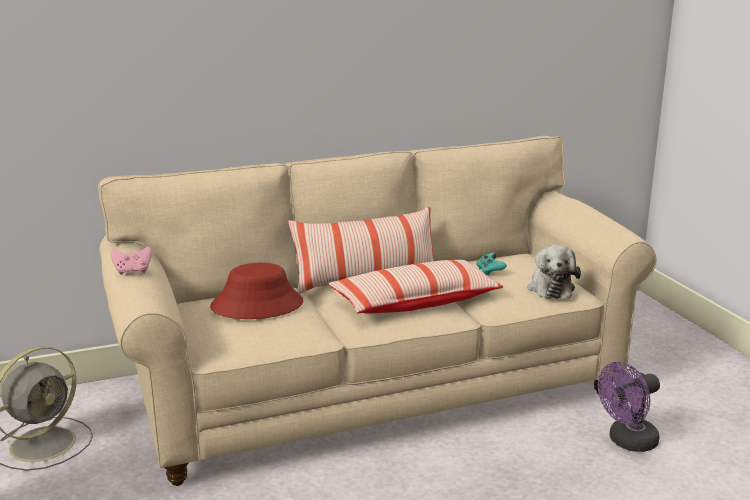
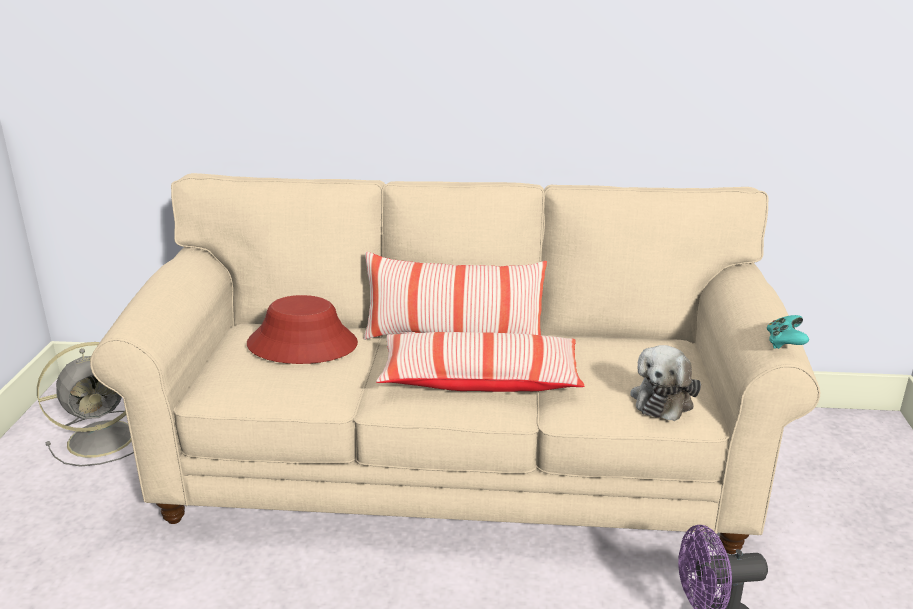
camera: 25 degrees right, 5 degrees up
(133, 271) = (156, 285): pink game controller -> none
(489, 271) = (605, 358): turquoise game controller -> turquoise game controller (784, 343)

